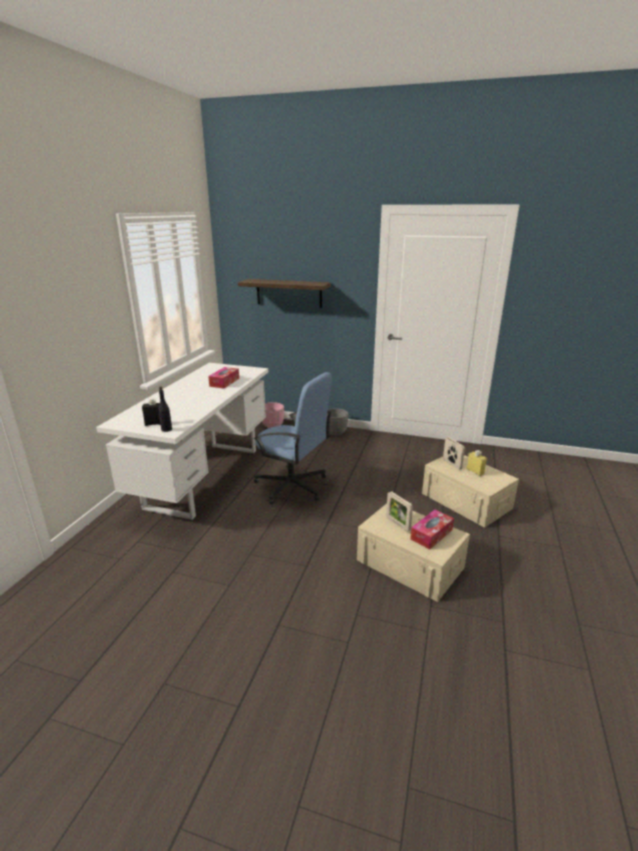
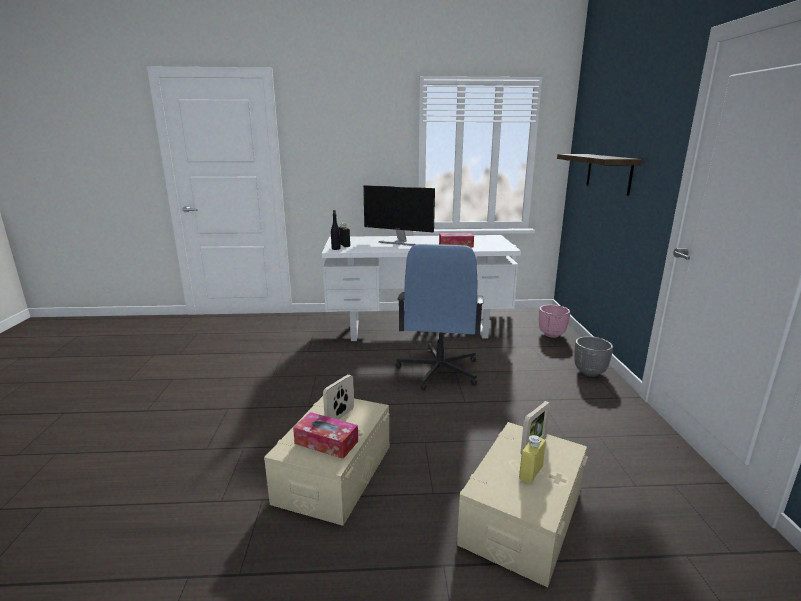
camera: 70 degrees right, 5 degrees down
(180, 399) = (398, 242): none -> monitor

